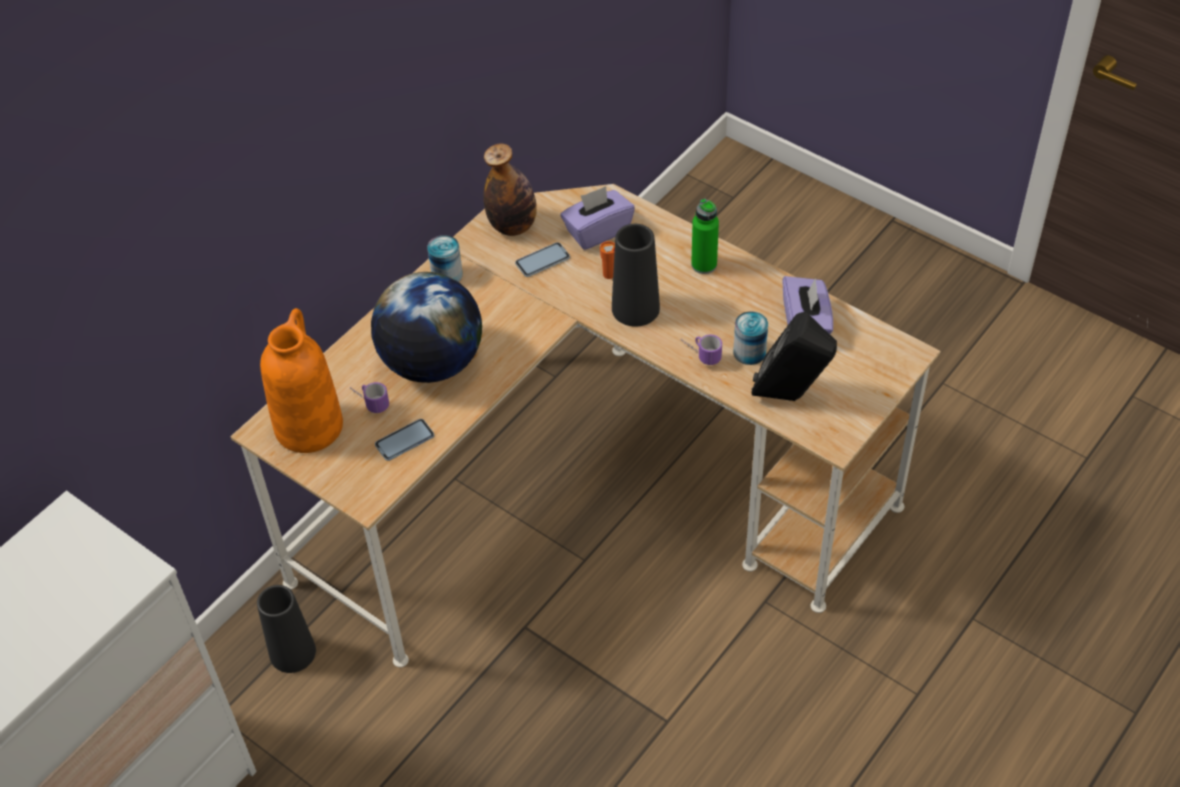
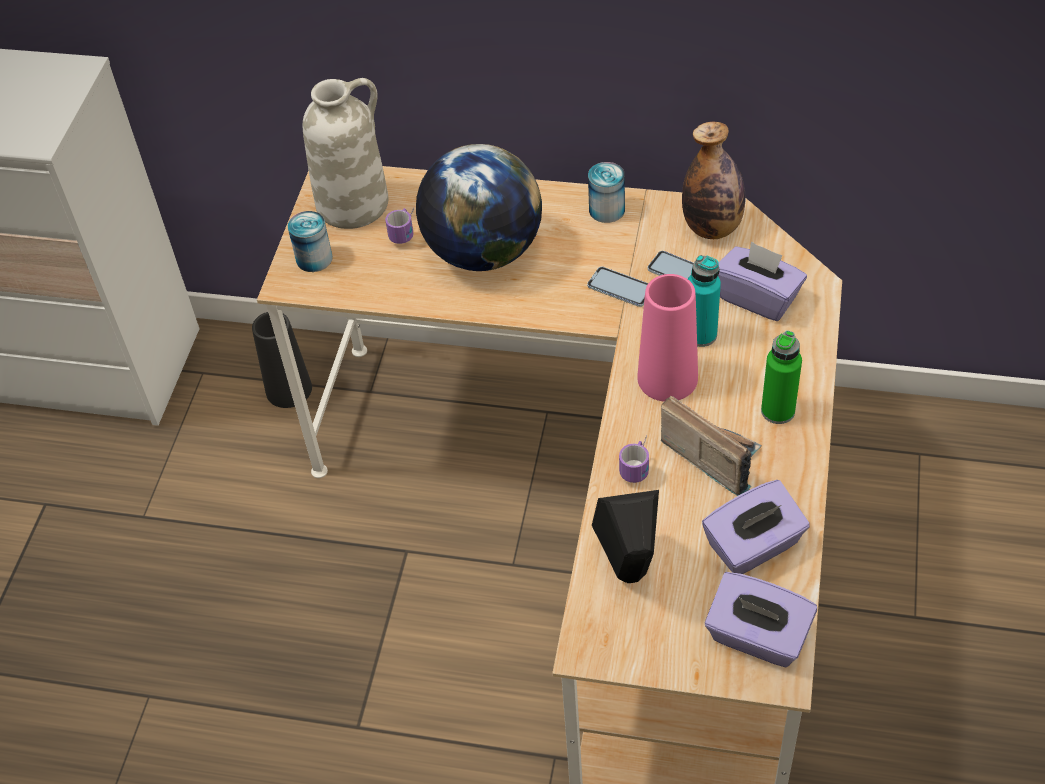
camera: 65 degrees right, 0 degrees up
(308, 425) = (353, 203): orange vase -> white vase
(404, 441) = (373, 277): phone -> phone (620, 288)
(609, 274) = (701, 335): orange cup -> turquoise bottle
(635, 308) = (667, 378): black vase -> pink vase
(718, 313) = (711, 454): none -> radio
(749, 352) = (672, 508): can -> can (314, 258)
(875, 352) = (757, 637): none -> purple tissue box

